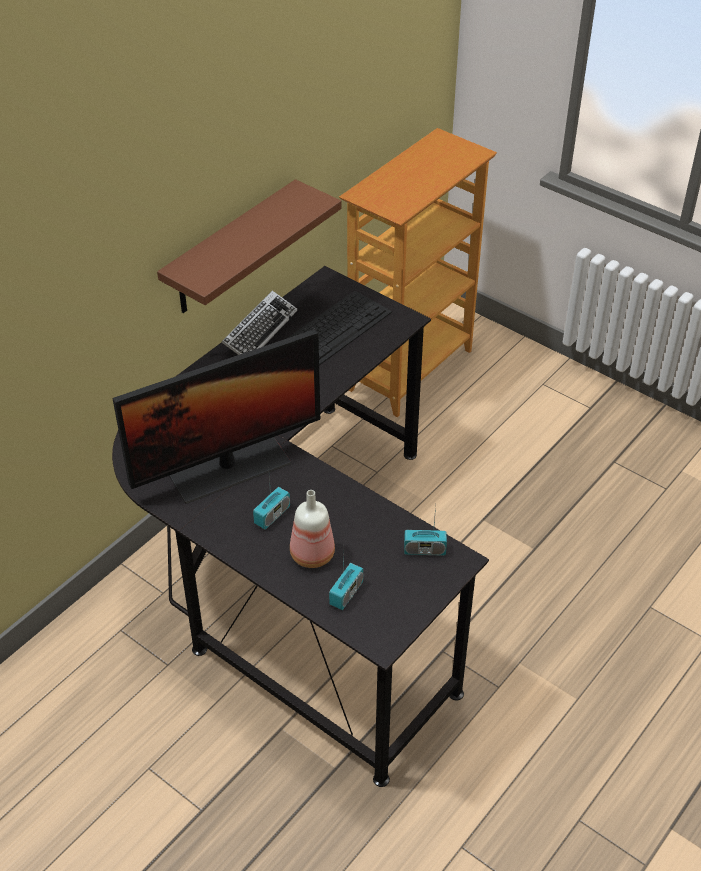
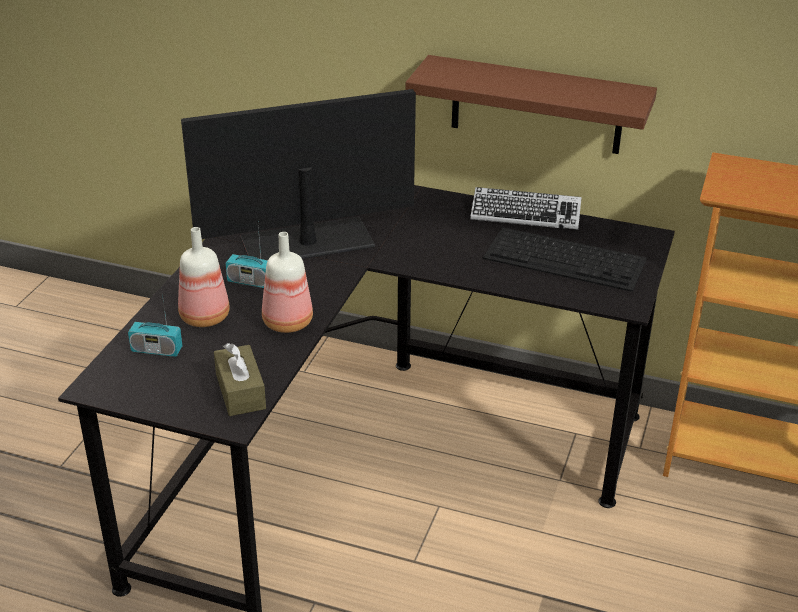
camera: 70 degrees right, 10 degrees down
(228, 467) = (307, 242): monitor -> monitor turned 120 degrees clockwise
(345, 505) = (286, 323): none -> bottle
(424, 550) = (240, 391): radio -> brown tissue box

